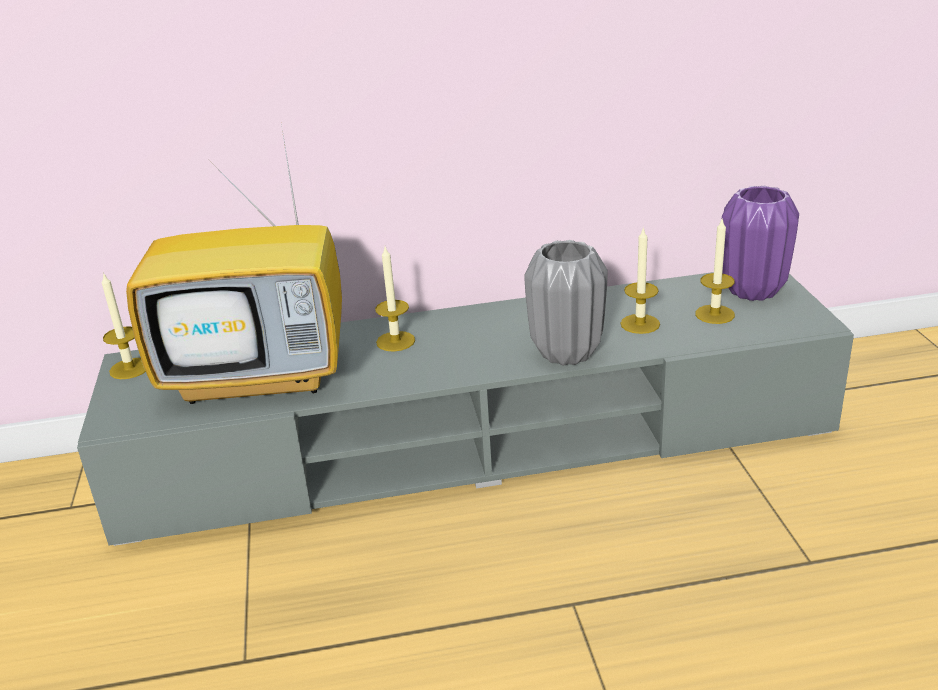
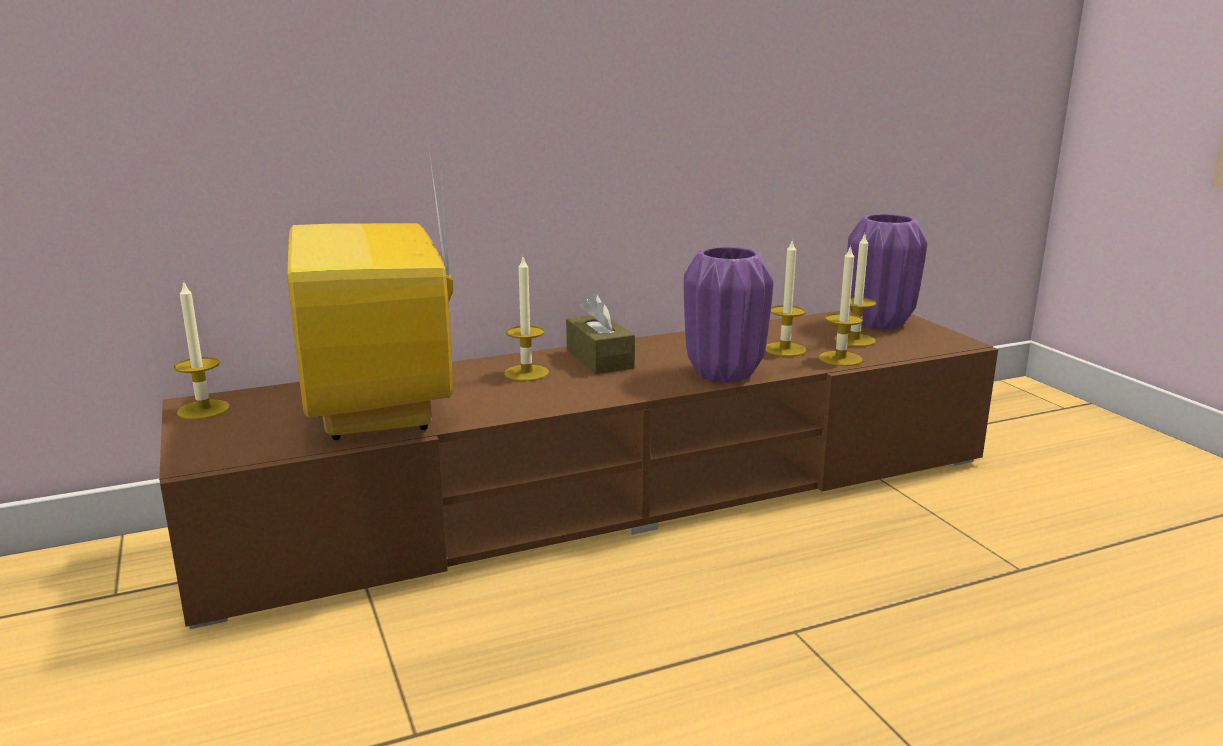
camera: 15 degrees left, 10 degrees down
(262, 376) = (380, 407): television -> television turned 90 degrees clockwise
(465, 327) = (599, 359): none -> brown tissue box
(477, 443) = (613, 495): grey tv stand -> brown tv stand
(565, 353) = (722, 374): grey vase -> purple vase
(686, 339) = (840, 359): none -> candle

